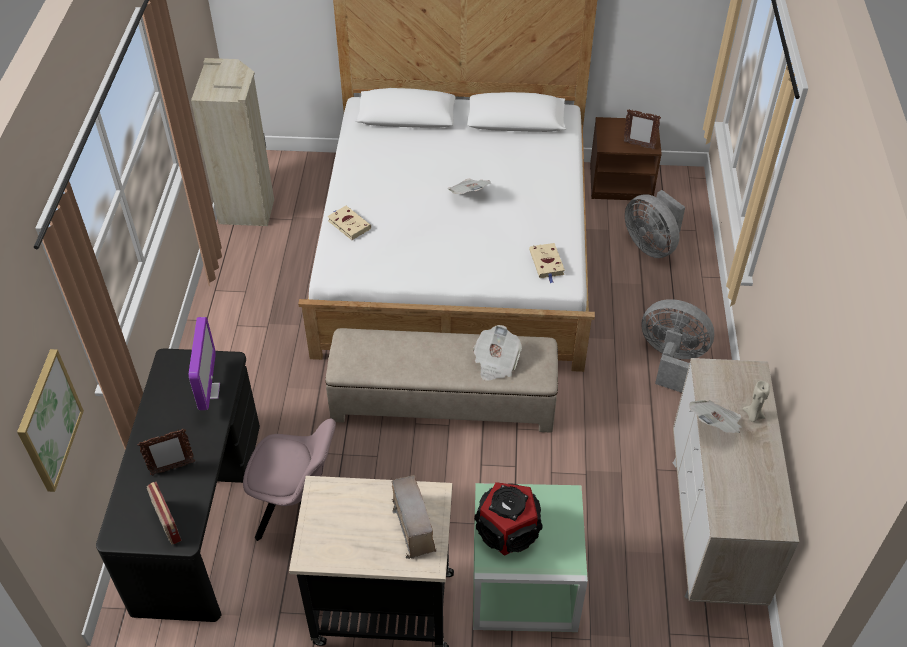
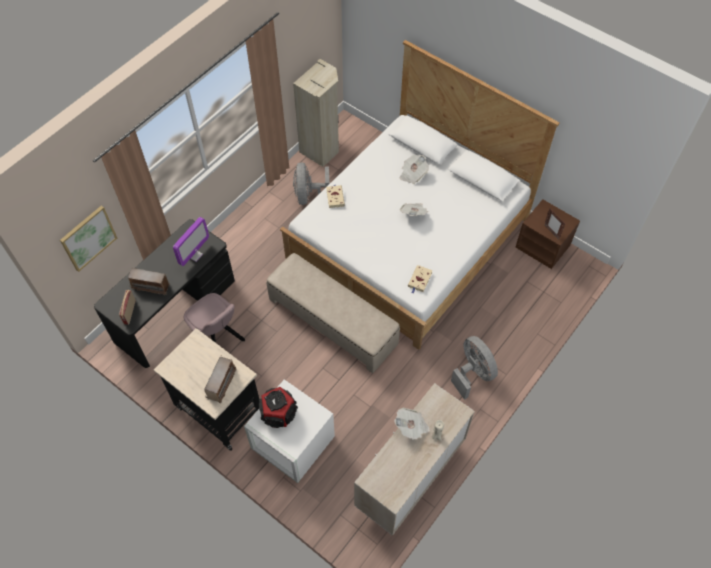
camera: 35 degrees right, 10 degrees up
(172, 468) = (151, 286): picture frame -> radio
(495, 362) = (355, 319): newspaper -> newspaper (412, 174)
(522, 584) = (291, 442): green storage box -> white storage box
(651, 245) = (525, 297): grey fan -> grey fan (308, 195)

